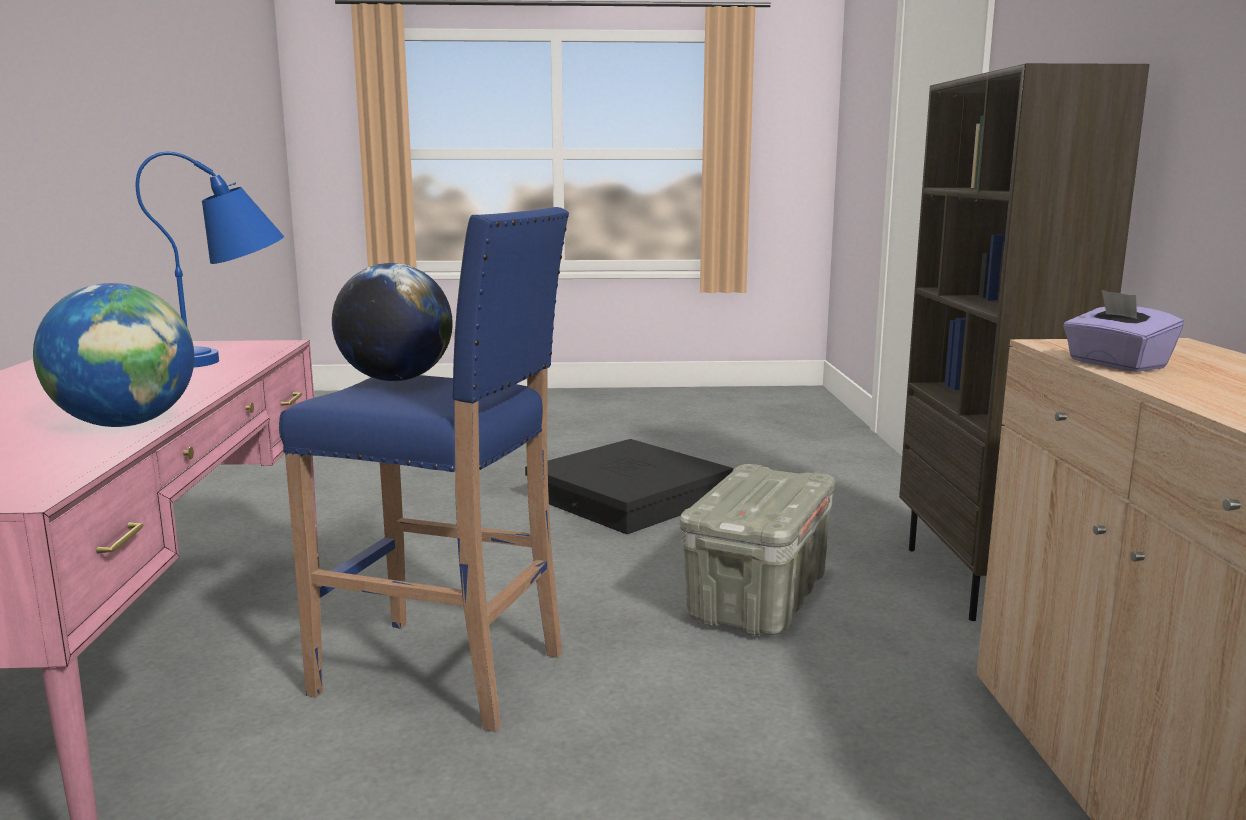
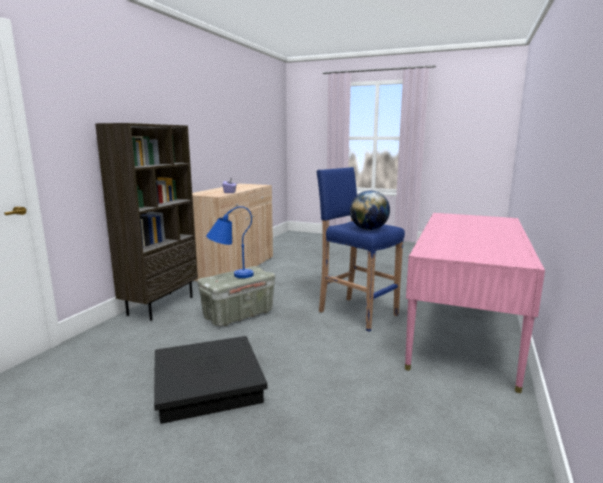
camera: 155 degrees left, 0 degrees up
(126, 424) = (441, 224): globe -> none
(230, 359) = (437, 245): blue table lamp -> blue table lamp (230, 275)

